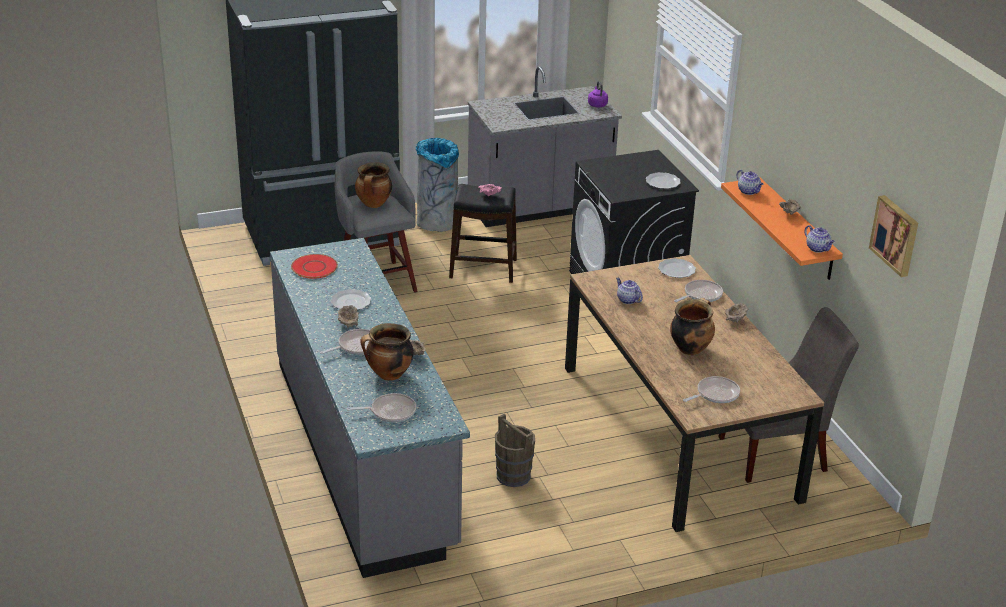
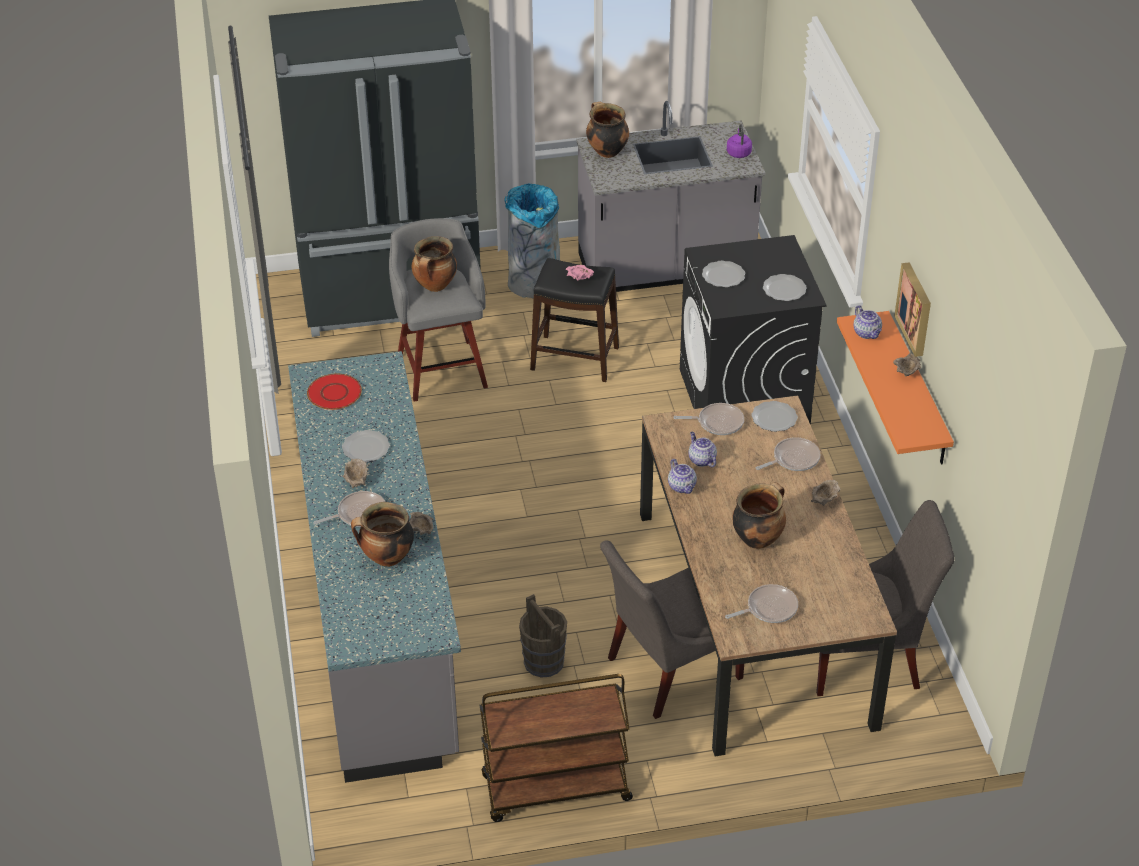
camera: 10 degrees right, 10 degrees up
(390, 411) = (377, 610): frying pan -> frying pan (717, 422)
(493, 108) = (606, 151): none -> cooking pot
(548, 567) = (555, 789): none -> brown cart
(611, 176) = (723, 275): none -> plate
(619, 473) = (669, 670): none -> grey chair
(818, 248) = (925, 431): teapot -> teapot (682, 487)
(896, 235) = (997, 447): picture -> picture (916, 309)

